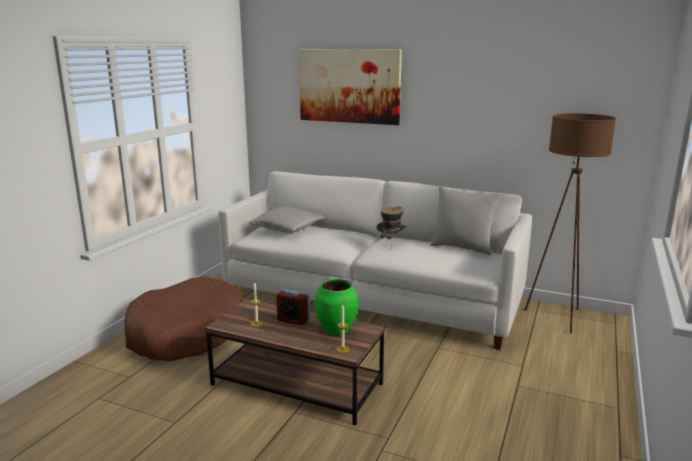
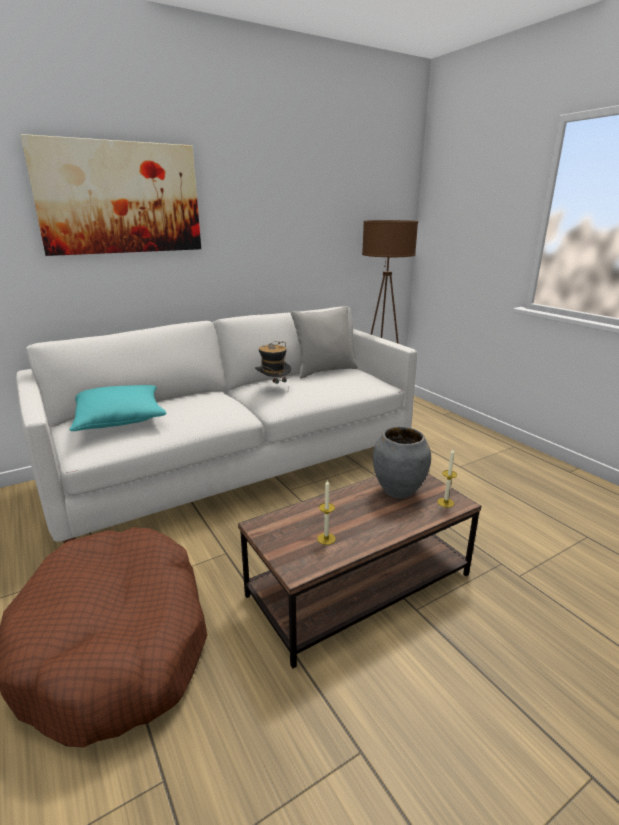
camera: 55 degrees left, 5 degrees up
(288, 229) = (120, 419): grey pillow -> turquoise pillow
(293, 320) = (345, 509): alarm clock -> none
(337, 330) = (398, 491): green vase -> grey vase

